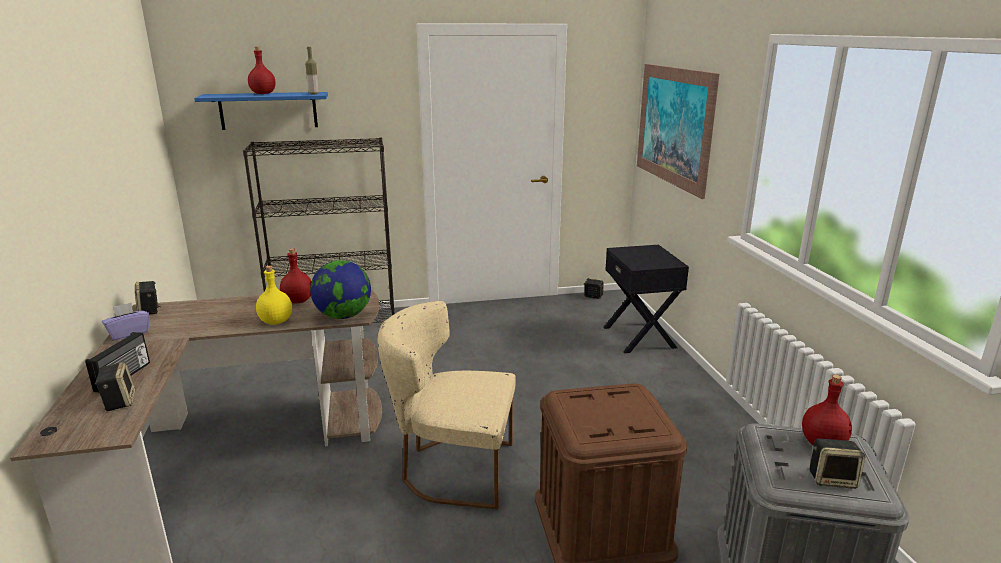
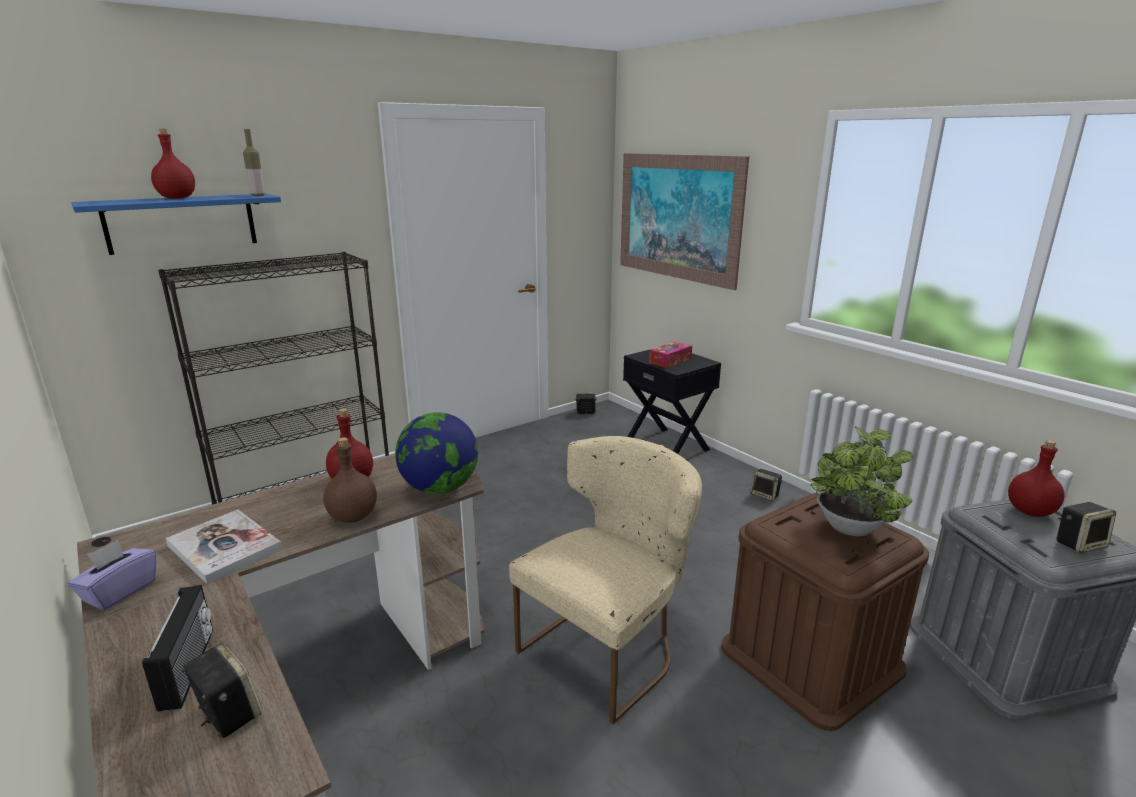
camera: 25 degrees left, 0 degrees up
(149, 310) = (121, 546): speaker -> speaker (765, 495)
(195, 323) = (224, 548): none -> book
(276, 321) = (354, 516): yellow bottle -> brown bottle
(451, 469) = (608, 648): beige chair -> beige chair turned 150 degrees clockwise
(624, 415) = (849, 530): none -> potted plant
(642, 258) = (670, 361): none -> tissue box

